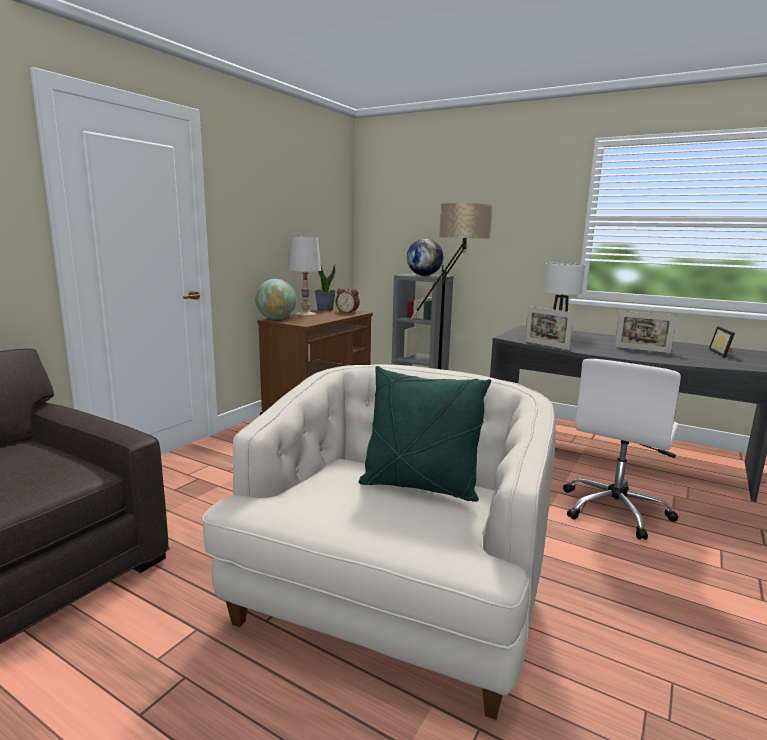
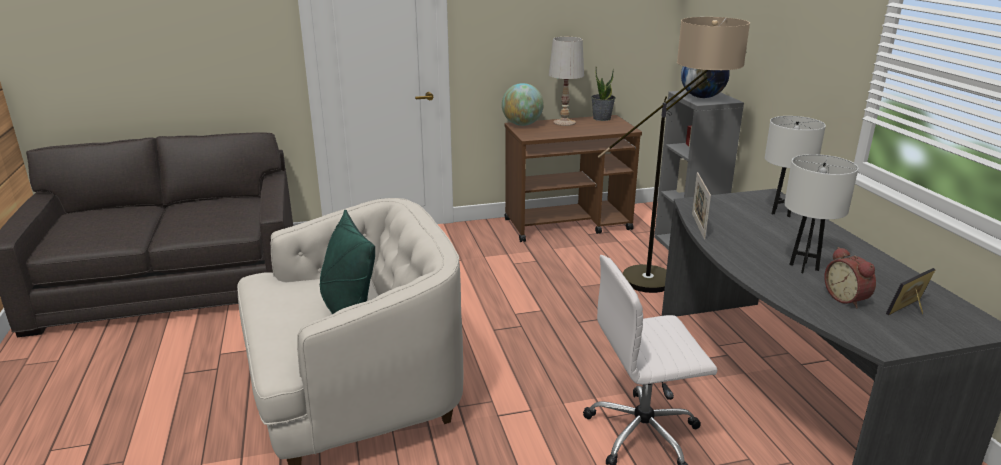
camera: 45 degrees right, 10 degrees up
(348, 312) = (615, 127): alarm clock -> alarm clock (847, 298)
(642, 349) = (804, 267): picture frame -> white table lamp

